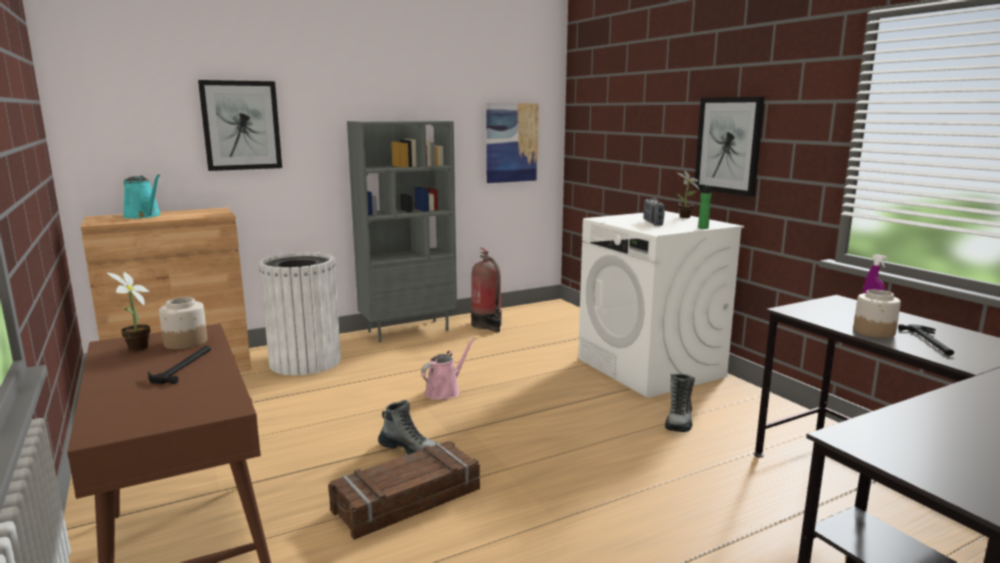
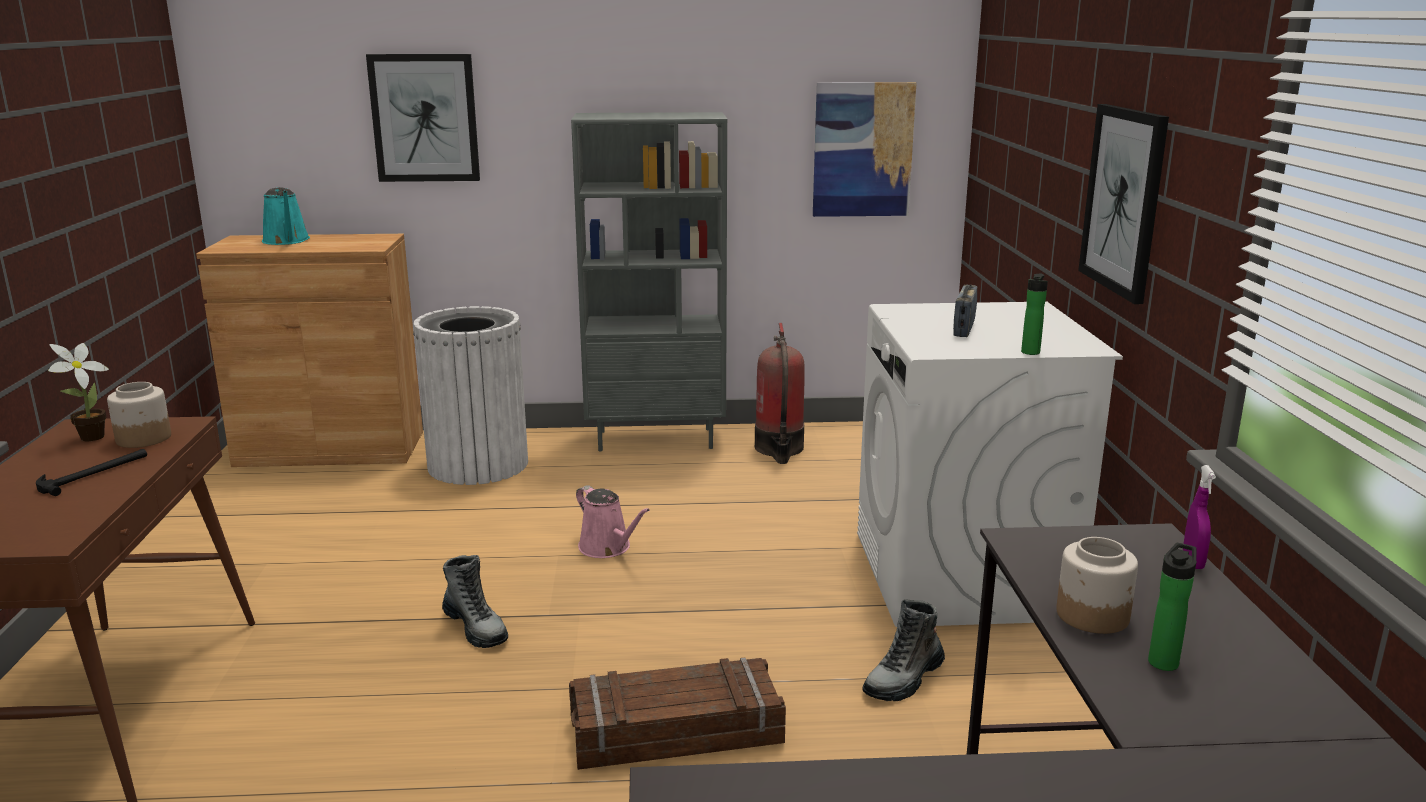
camera: 25 degrees right, 5 degrees up
(407, 500) = (403, 698): crate -> crate (676, 732)
(445, 391) = (608, 548): pink watering can -> pink watering can turned 75 degrees clockwise
(685, 217) = (1051, 323): potted plant -> none
(930, 342) = (1164, 661): hammer -> bottle

